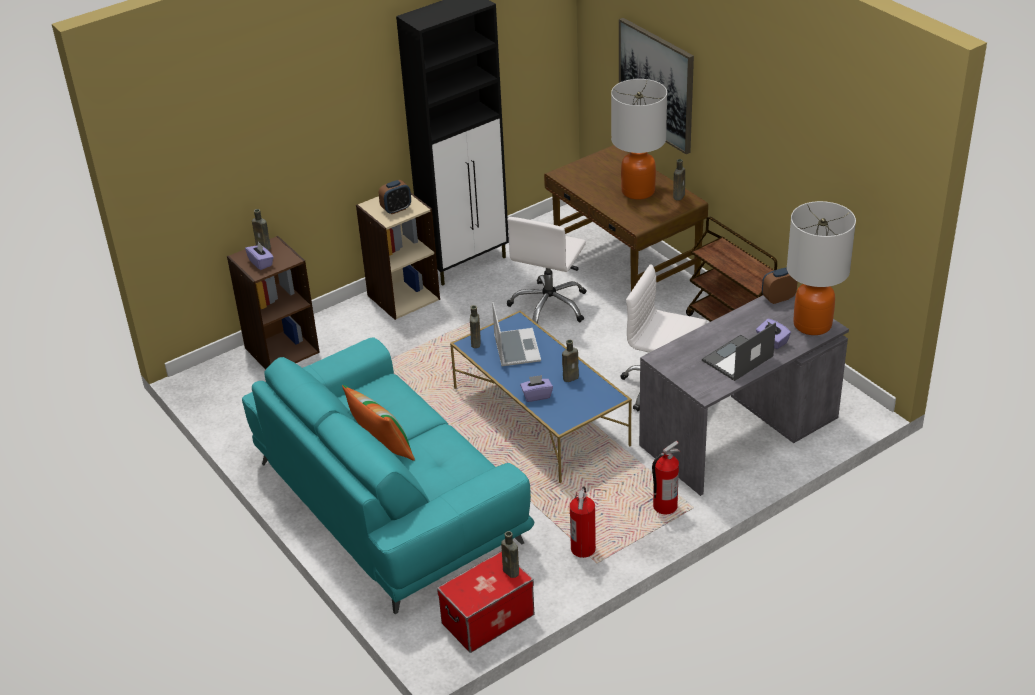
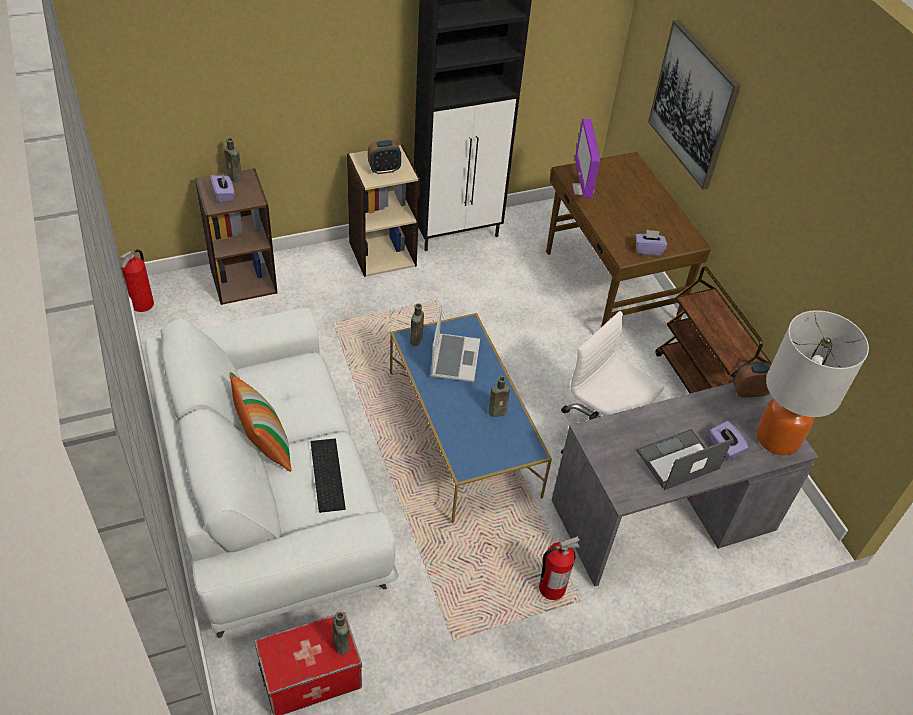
camera: 10 degrees right, 10 degrees up
(388, 501) = (270, 490): turquoise sofa -> white sofa
(445, 454) = (325, 474): none -> keyboard
(536, 395) = (453, 424): purple tissue box -> purple tissue box (648, 250)
(549, 306) = (520, 304): white office chair -> none
(579, 184) = (582, 189): none -> monitor
(583, 548) = (446, 616): fire extinguisher -> fire extinguisher (143, 304)
(638, 191) = (641, 214): table lamp -> none
(679, 196) = (682, 231): brown bottle -> none

